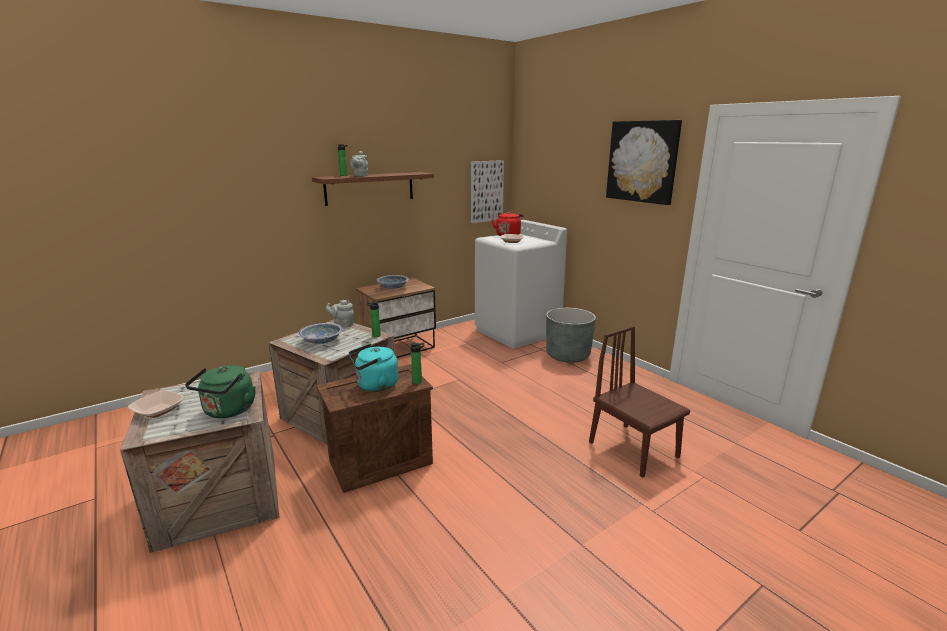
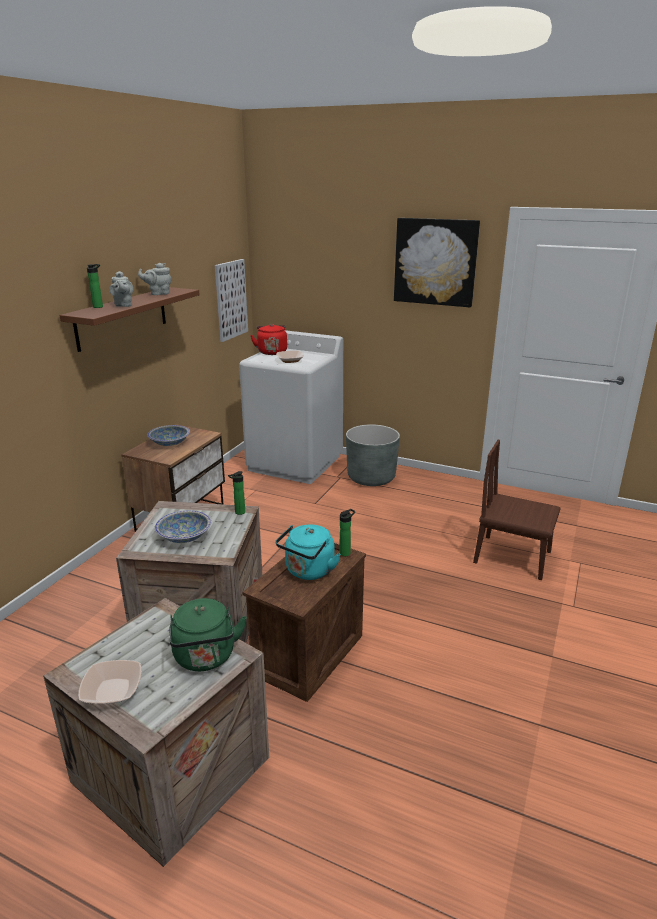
camera: 30 degrees left, 5 degrees up
(342, 325) = (178, 508): grey teapot -> grey teapot (158, 293)

